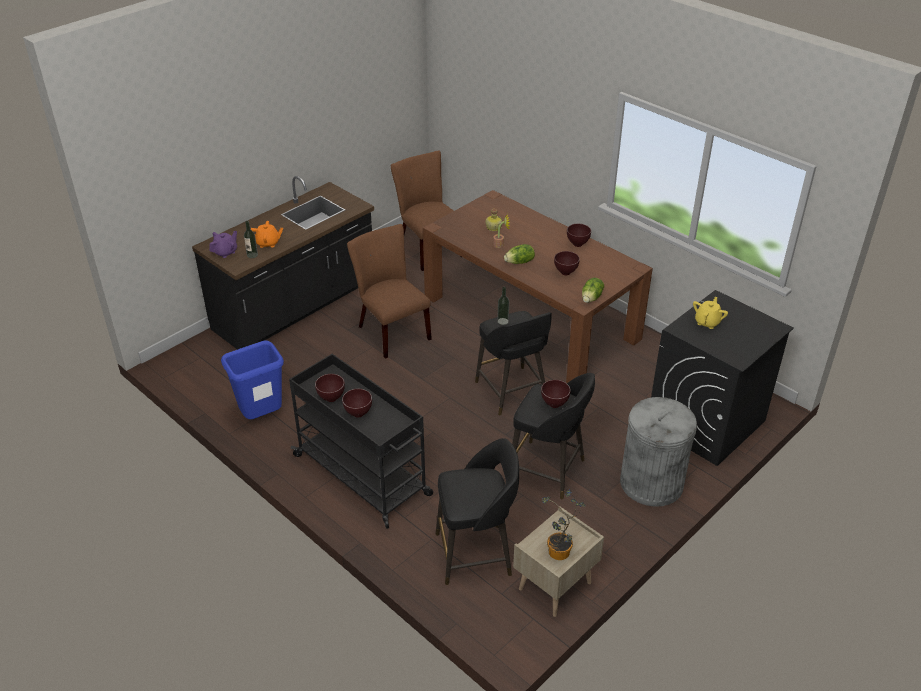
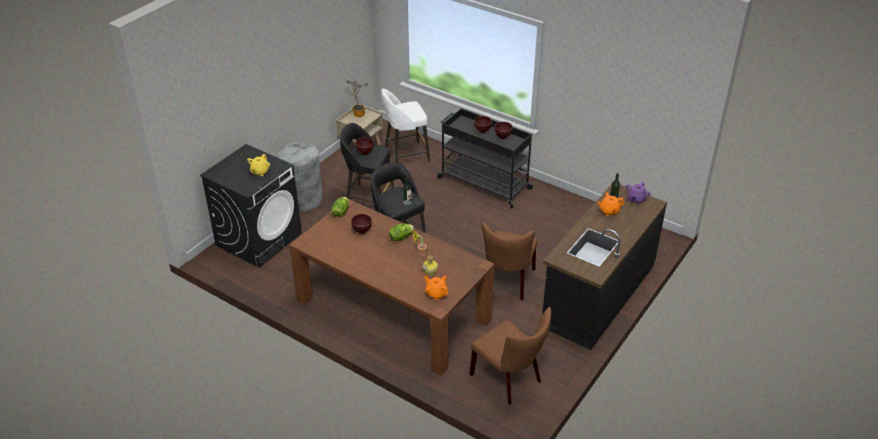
camera: 170 degrees right, 0 degrees up
(262, 417) = (566, 208): blue trash can -> none
(390, 331) = (507, 283): brown chair -> brown chair turned 60 degrees clockwise
(476, 554) = (405, 155): black stool -> white stool
(492, 208) = (436, 293): none -> orange teapot
(577, 245) = (352, 260): brown bowl -> none

